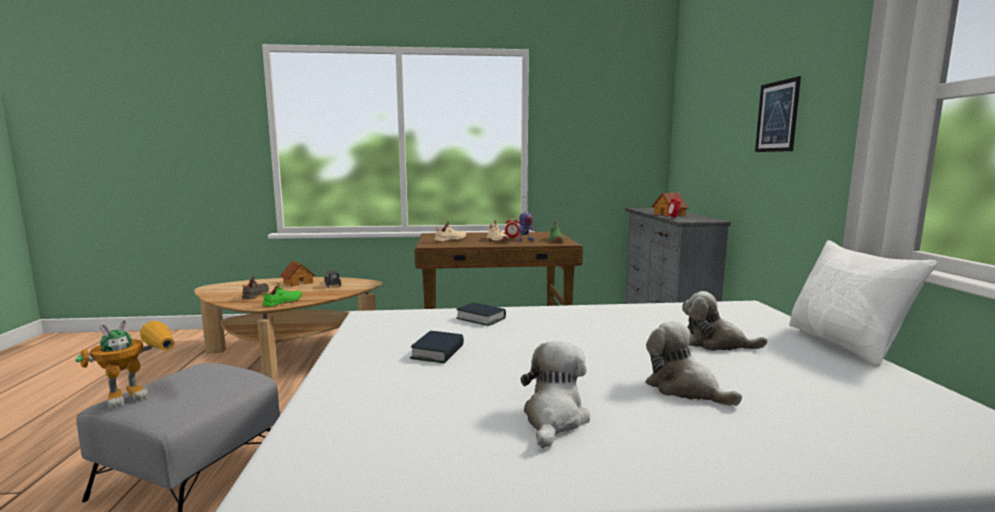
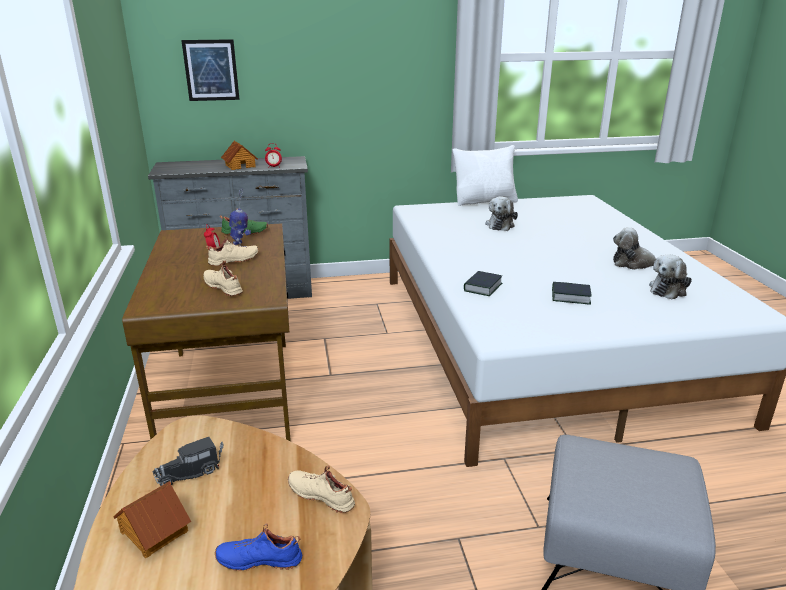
camera: 95 degrees left, 15 degrees up
(141, 393) = (665, 497): toy robot -> none
(257, 295) = (260, 558): black shoe -> blue shoe
(283, 303) = (322, 495): green shoe -> beige shoe
(684, 388) = (574, 237): plush toy -> plush toy (669, 289)
(777, 116) = (348, 61): picture -> picture (211, 70)

